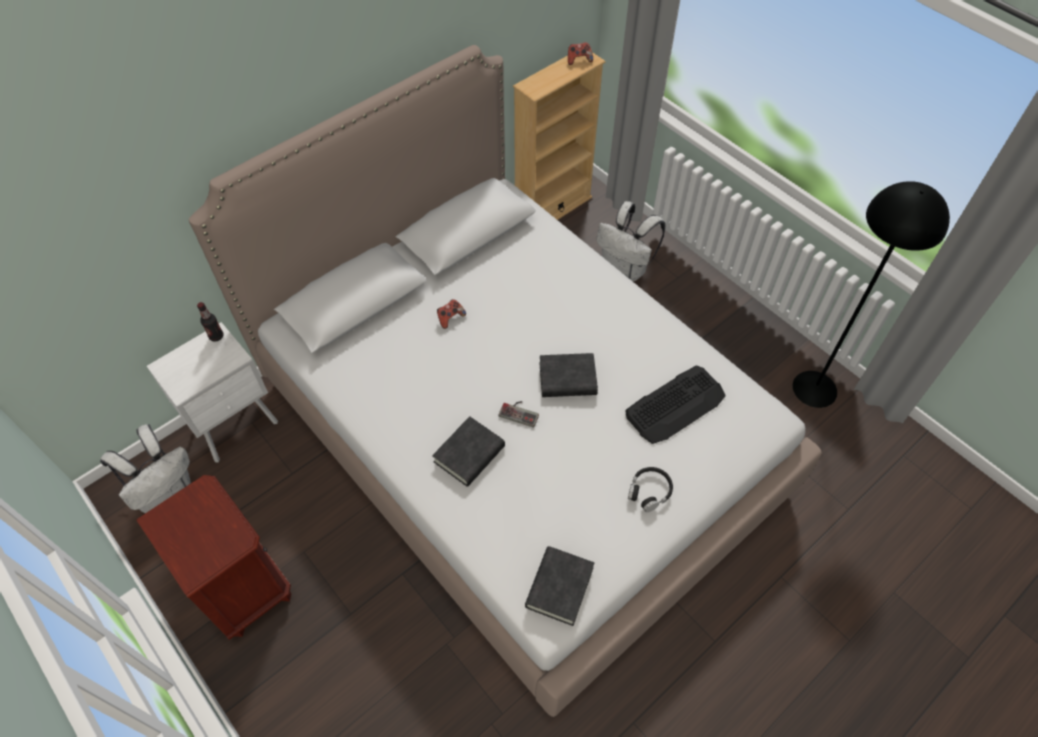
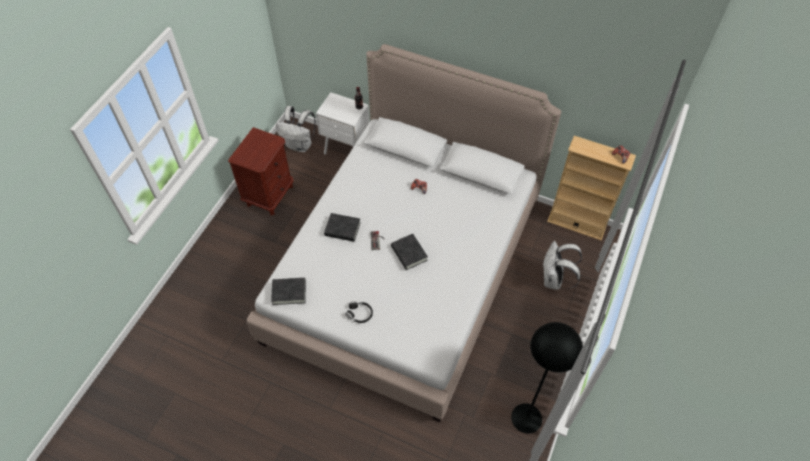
camera: 65 degrees right, 0 degrees up
(675, 405) = (420, 309): keyboard -> none

